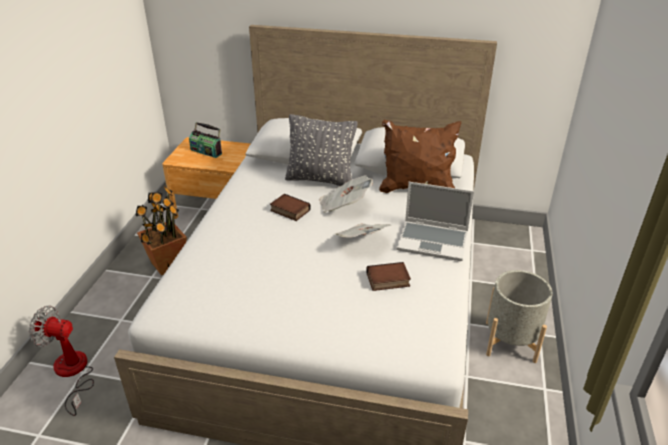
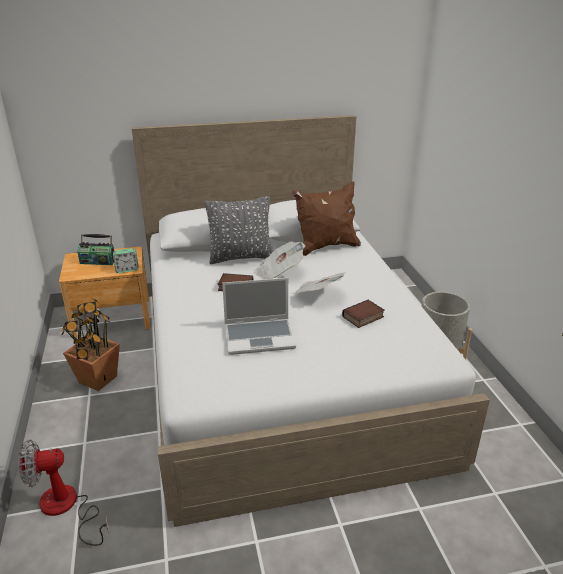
camera: 25 degrees left, 5 degrees down
(224, 165) = (127, 269): none -> alarm clock
(433, 241) = (373, 281): laptop -> laptop (260, 337)

